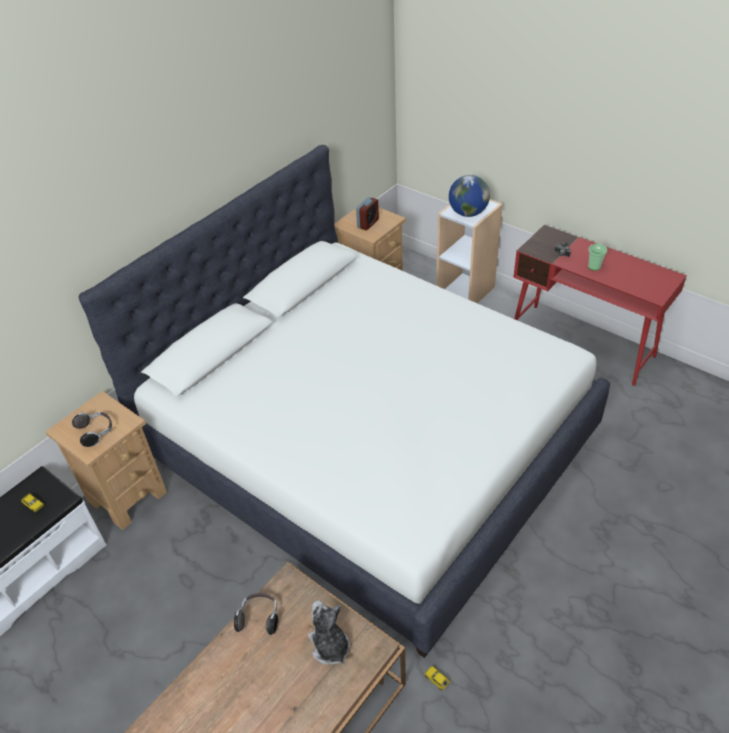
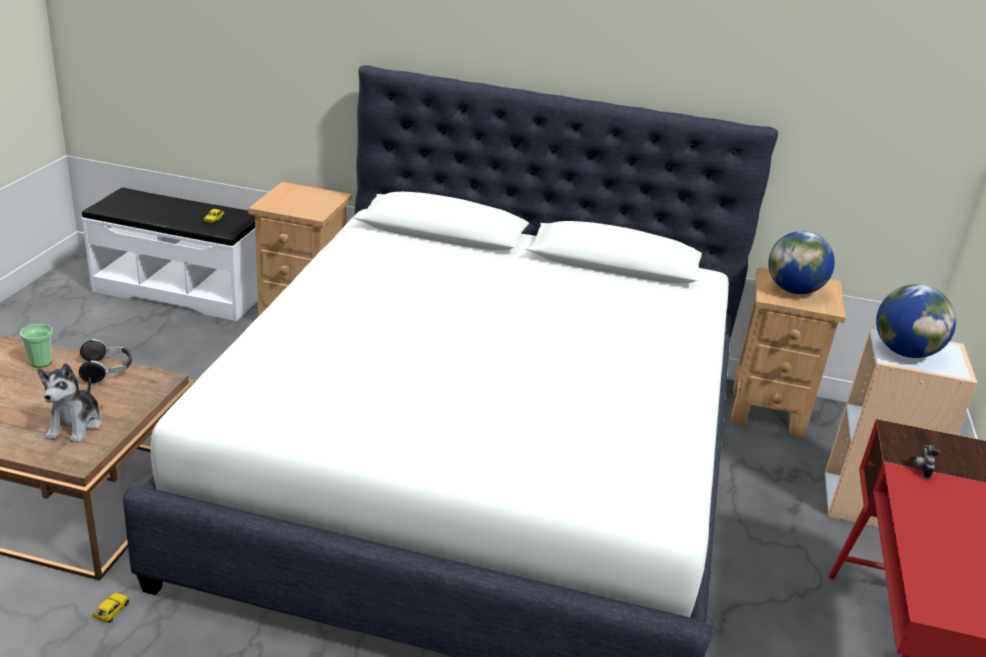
camera: 60 degrees right, 15 degrees down
(96, 432) = (292, 203): headphones -> none
(329, 645) = (75, 425): plush toy -> plush toy turned 150 degrees clockwise
(368, 223) = (793, 290): alarm clock -> globe
(594, 266) = (932, 513): cup -> cup (41, 362)

